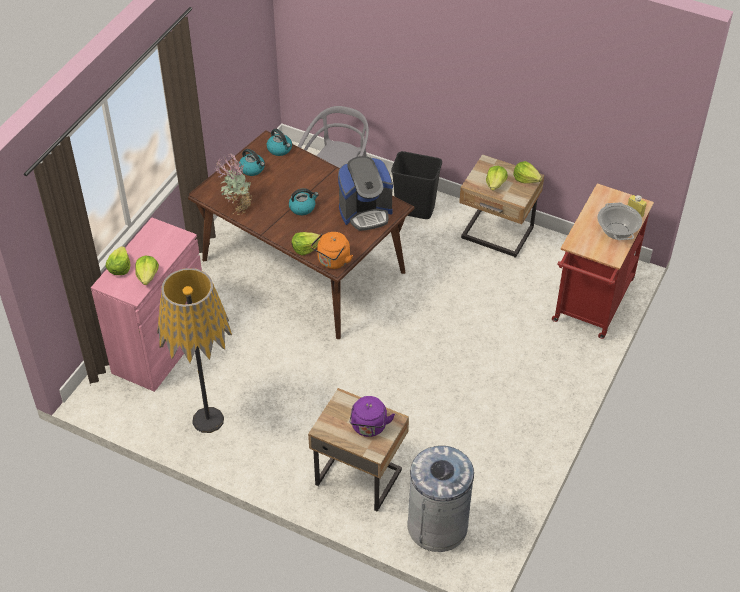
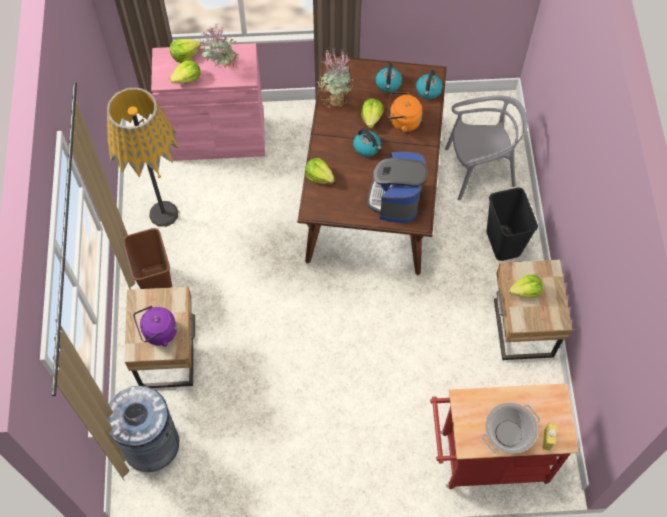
camera: 60 degrees right, 15 degrees up
(158, 248) = (222, 68): none -> potted plant
(277, 456) = (156, 283): none -> brown trash can
(332, 261) = (316, 205): orange kettle -> orange kettle (402, 121)
(365, 212) = (396, 199): coffee machine -> coffee machine turned 60 degrees clockwise
(526, 179) = (553, 315): lettuce -> lettuce (371, 117)

